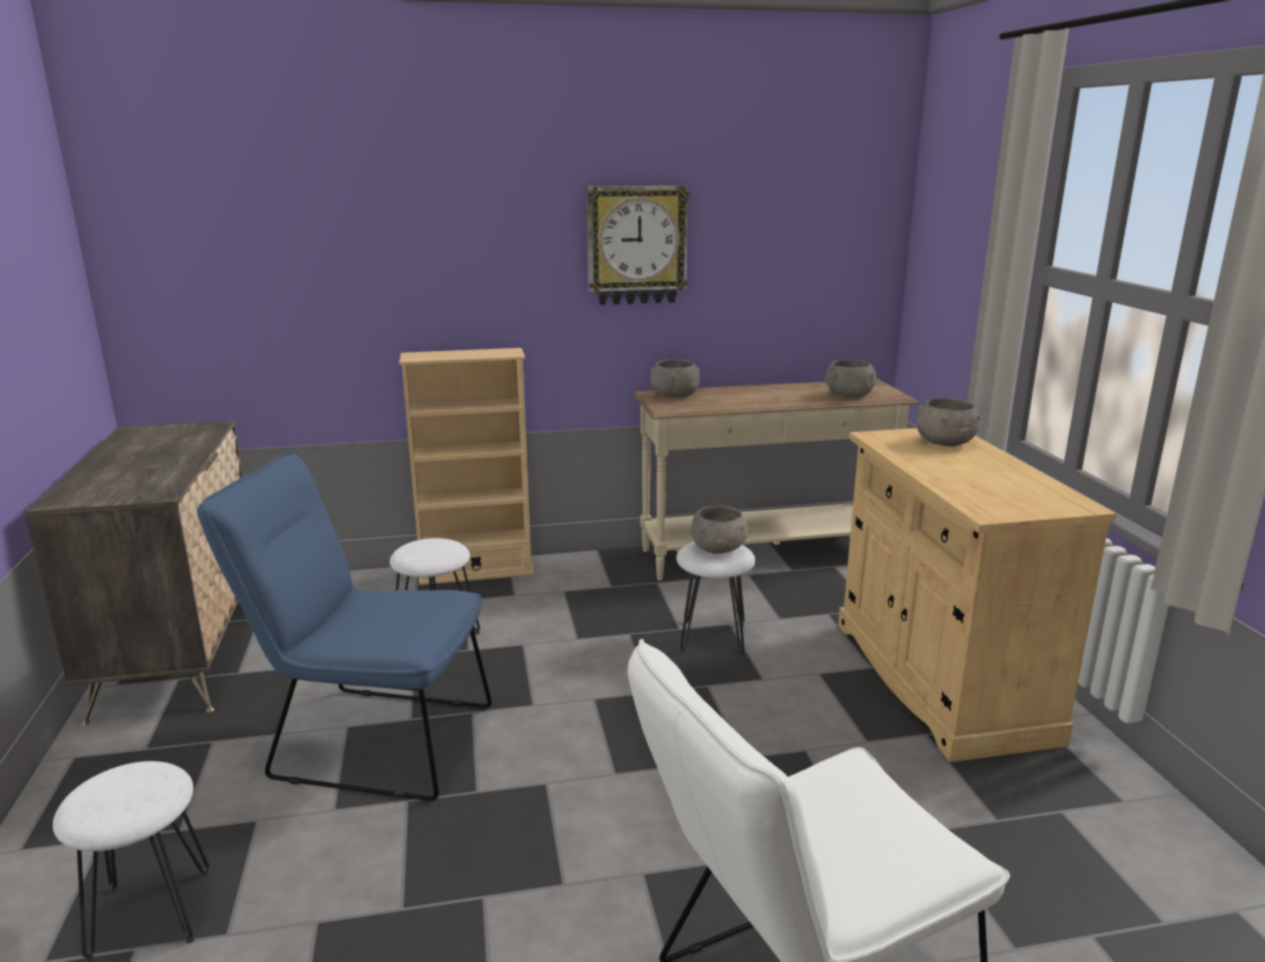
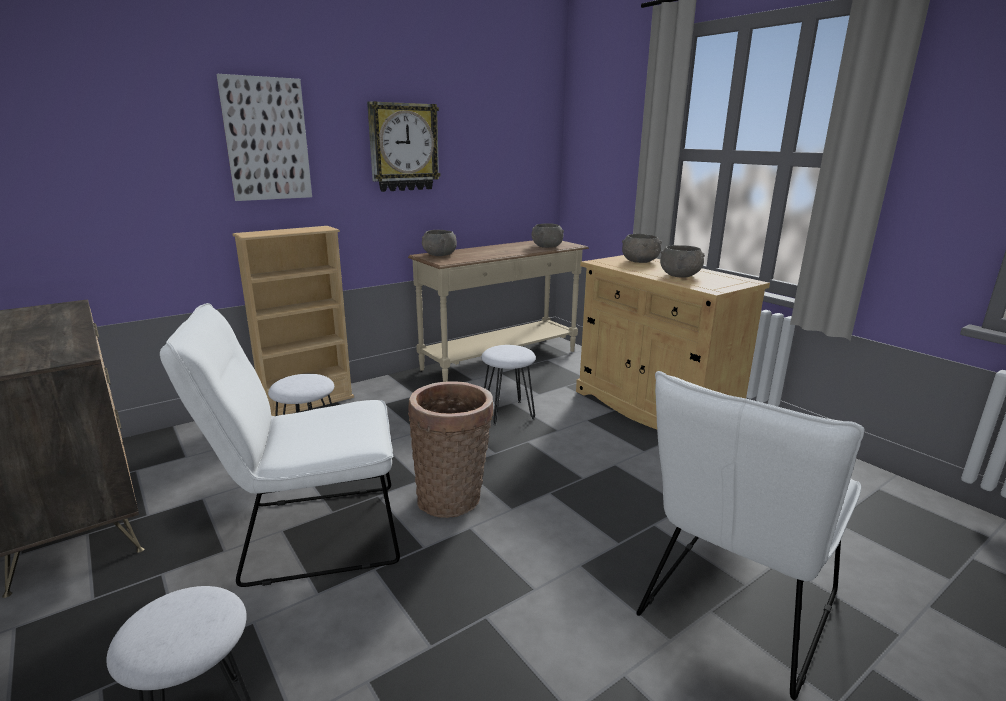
camera: 25 degrees left, 0 degrees up
(370, 739) = (309, 534): blue chair -> white chair
(451, 239) = (267, 139): none -> picture
(555, 739) = (453, 498): none -> basket
(719, 548) = (509, 349): grey bowl -> grey bowl (680, 275)

